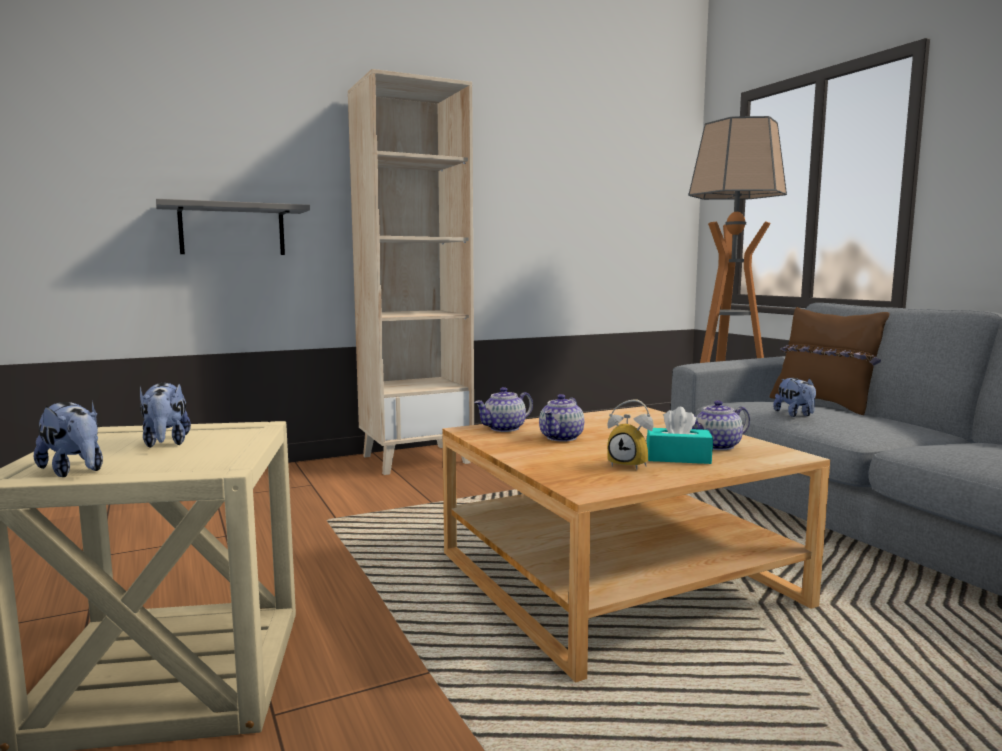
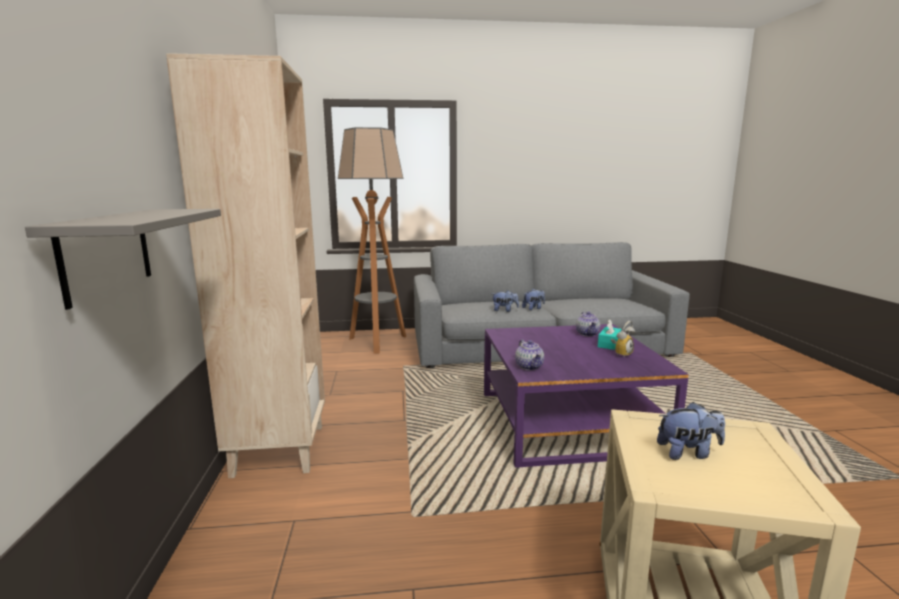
camera: 70 degrees left, 5 degrees up
(74, 471) = (784, 483): plush toy -> plush toy (533, 308)
(561, 438) = (560, 357): teapot -> none
(615, 579) = (569, 422): beige coffee table -> purple coffee table
(823, 404) = (468, 302): brown pillow -> none

